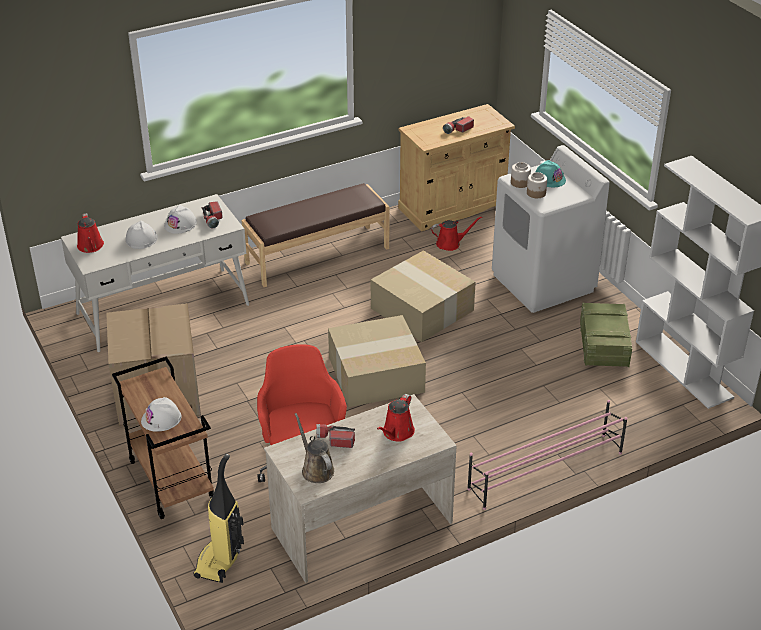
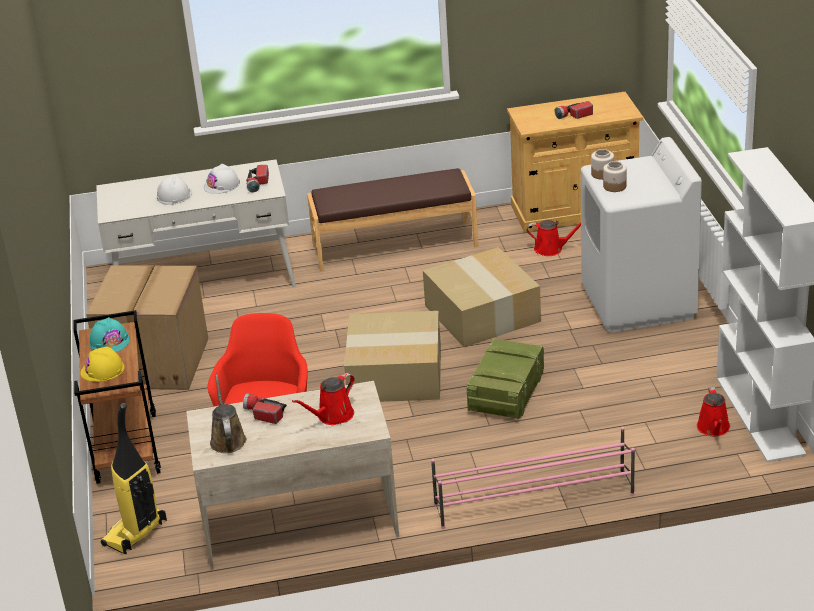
camera: 20 degrees right, 5 degrees down
(90, 247) = (120, 198): red watering can -> red watering can (714, 428)
(161, 419) = (102, 370): white hard hat -> yellow hard hat
(549, 179) = (639, 173): turquoise hard hat -> turquoise hard hat (109, 341)
(604, 347) = (674, 379): crate -> crate (506, 394)

